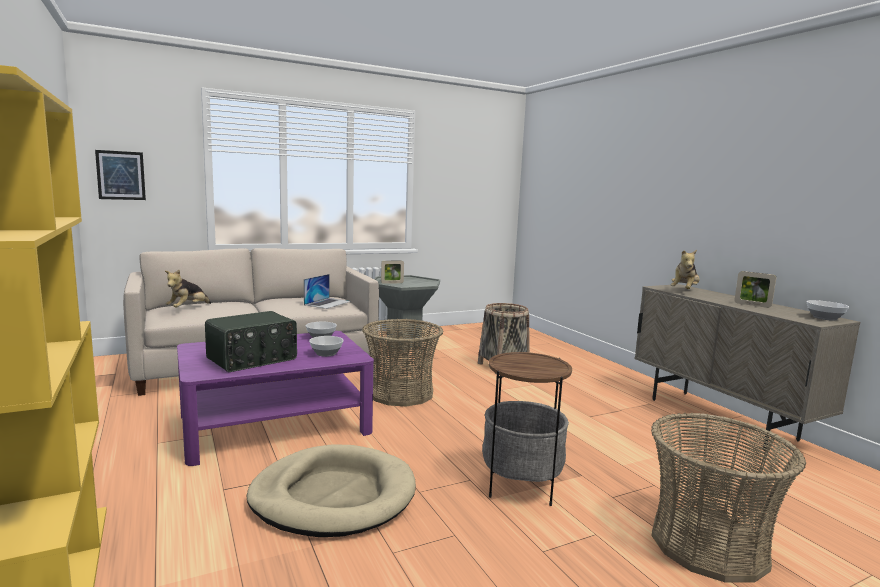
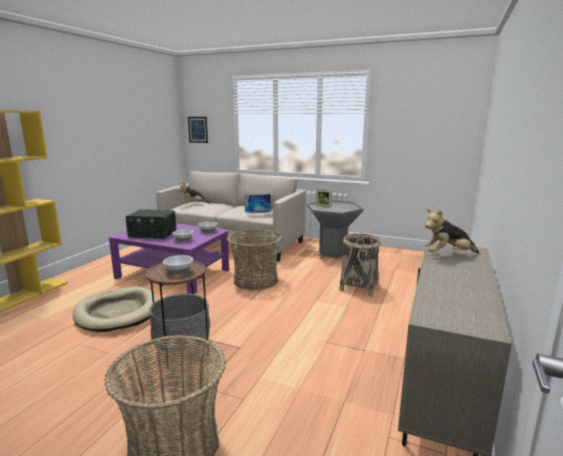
camera: 50 degrees right, 5 degrees up
(752, 305) = (453, 284): picture frame -> none
(825, 318) = (473, 322): bowl -> bowl (179, 272)

